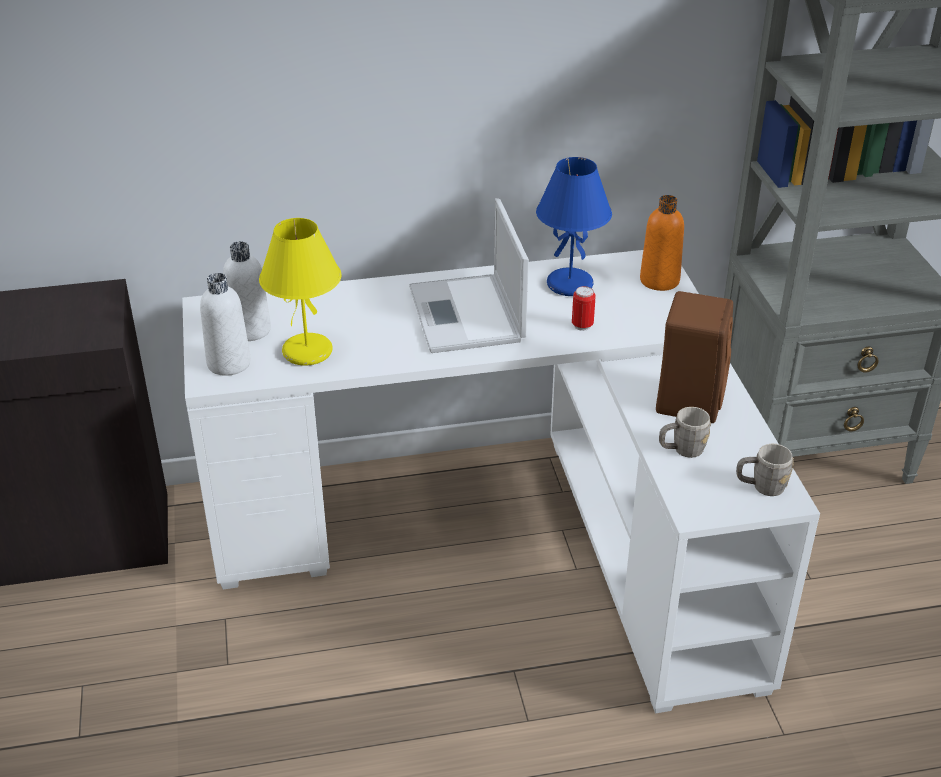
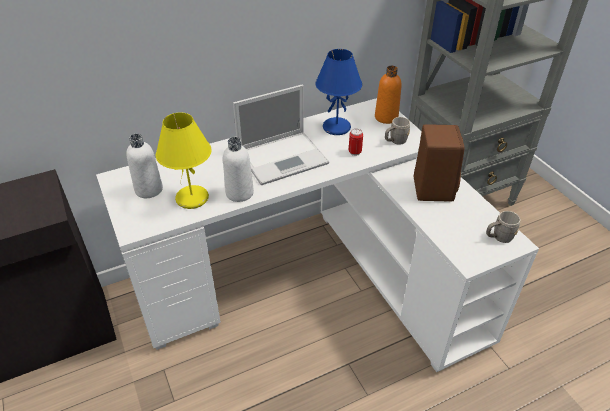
camera: 15 degrees left, 5 degrees up
(229, 363) = (142, 216): white bottle -> white bottle (239, 193)
(467, 315) = (284, 157): laptop -> laptop turned 90 degrees counterclockwise
(682, 450) = (443, 222): grey mug -> grey mug (395, 141)

